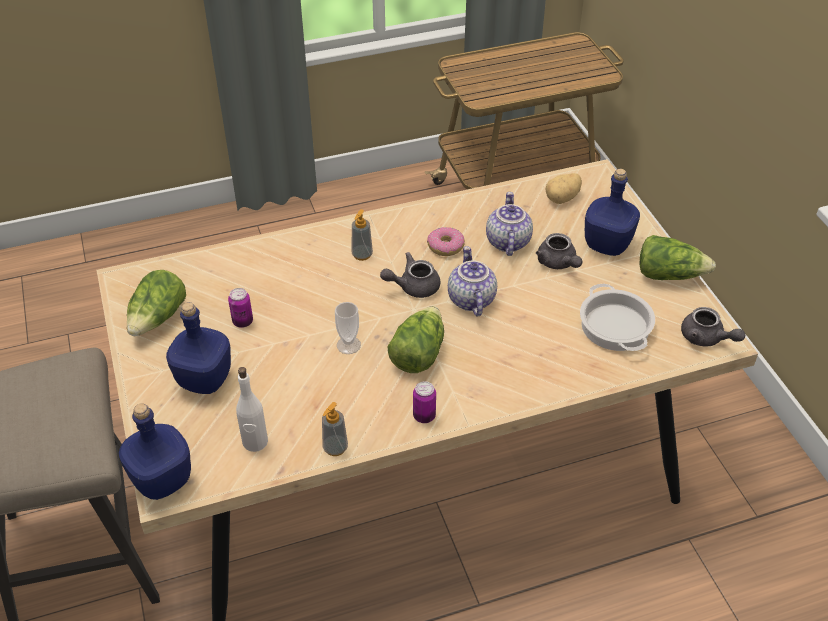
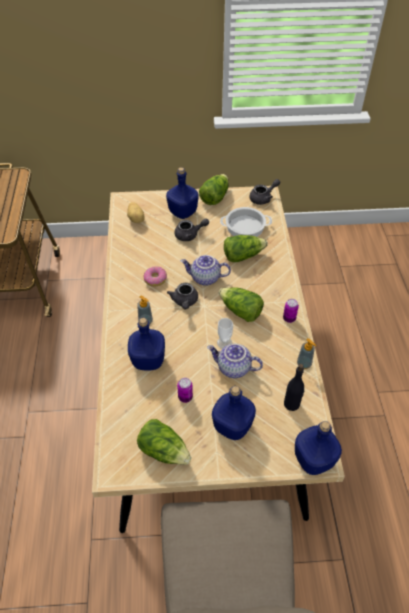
camera: 75 degrees left, 5 degrees up
(255, 442) = (292, 404): white bottle -> black bottle
(294, 272) = (147, 360): none -> blue bottle
(506, 241) = (163, 251): teapot -> teapot (233, 368)
(542, 335) = (242, 255): none -> lettuce

